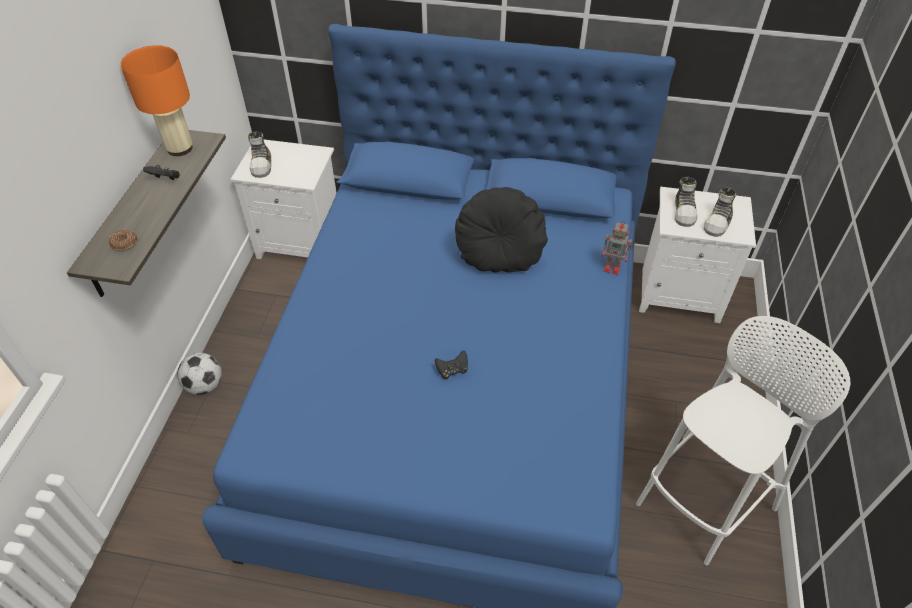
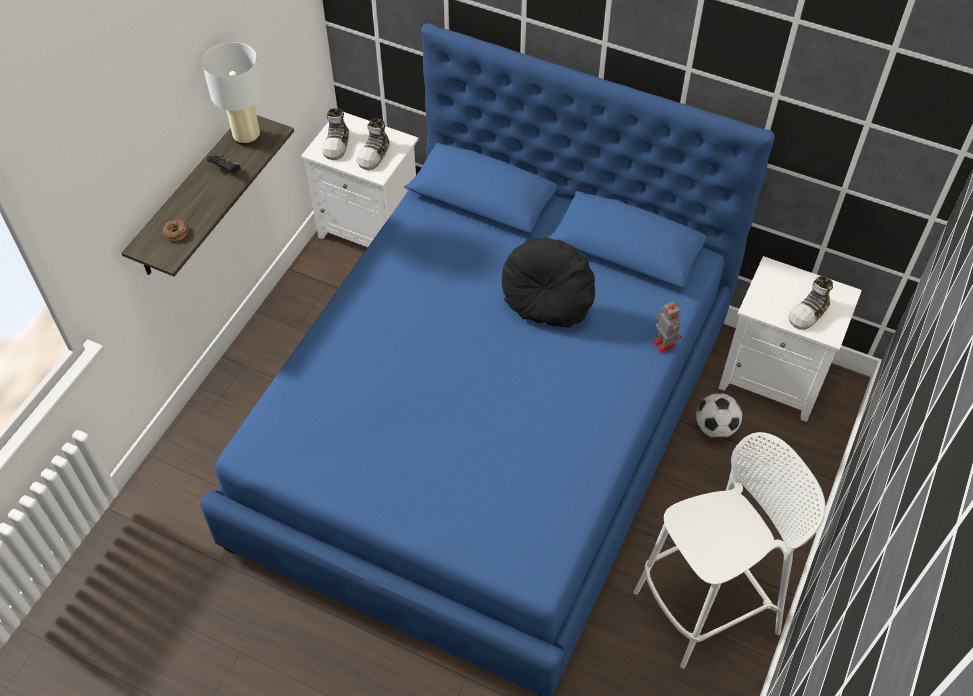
camera: 15 degrees right, 5 degrees up
(180, 148) = (247, 137): orange table lamp -> white table lamp
(205, 385) = (235, 368): football -> football (715, 427)
(452, 370) = (460, 416): black game controller -> none
(613, 267) = (663, 342): toy robot -> toy robot turned 150 degrees counterclockwise
(684, 211) = (777, 292): shoe -> shoe (374, 154)

